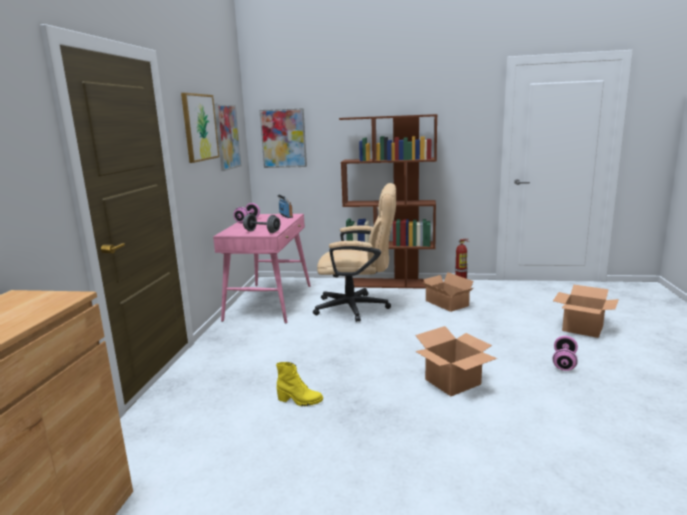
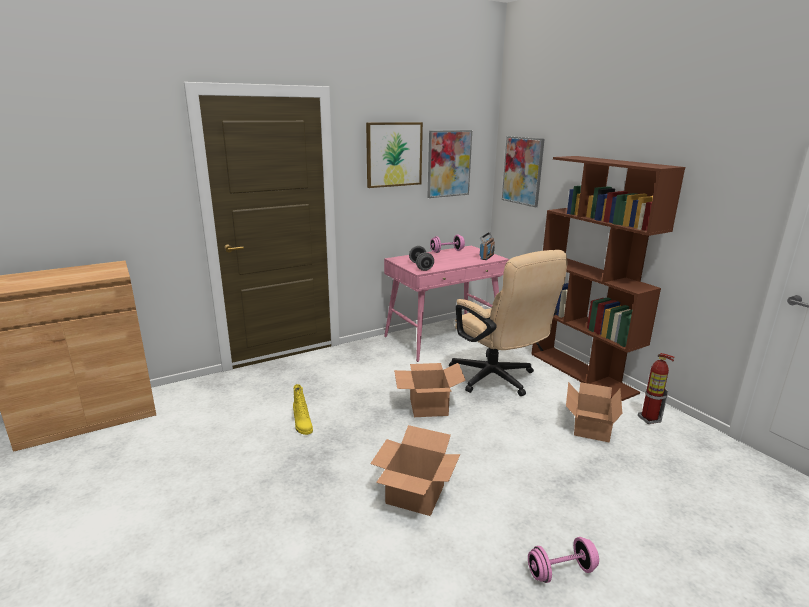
camera: 50 degrees right, 5 degrees up
(583, 328) = (696, 564): cardboard box -> cardboard box (429, 407)

